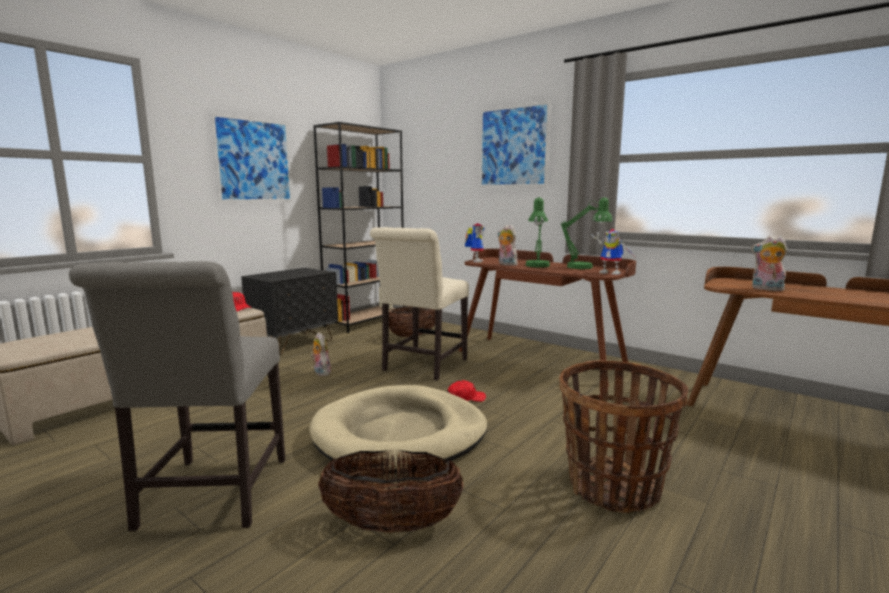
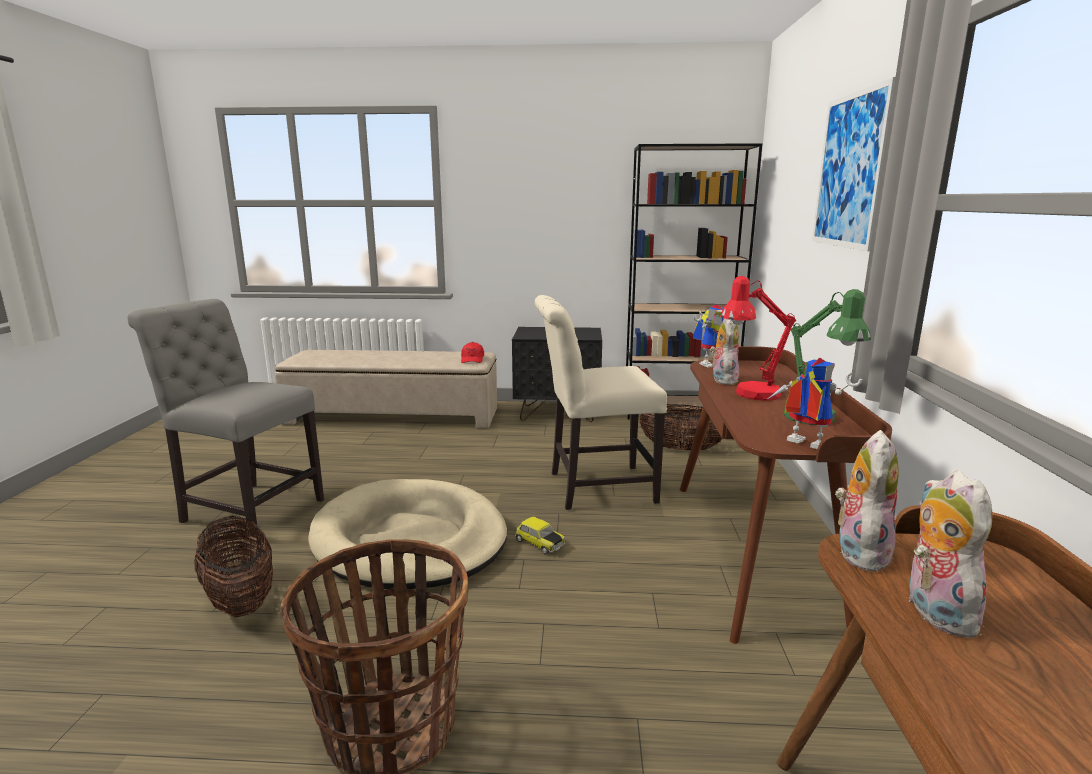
camera: 55 degrees right, 5 degrees up
(209, 498) = (248, 509): grey chair -> grey chair turned 60 degrees clockwise
(254, 160) = (549, 198): picture -> none
(320, 372) = (506, 451): plush toy -> plush toy (858, 551)
(466, 398) = (539, 543): red cap -> toy car
(537, 266) = (750, 395): green table lamp -> red table lamp
(612, 273) = (801, 444): toy robot -> toy robot turned 135 degrees clockwise

